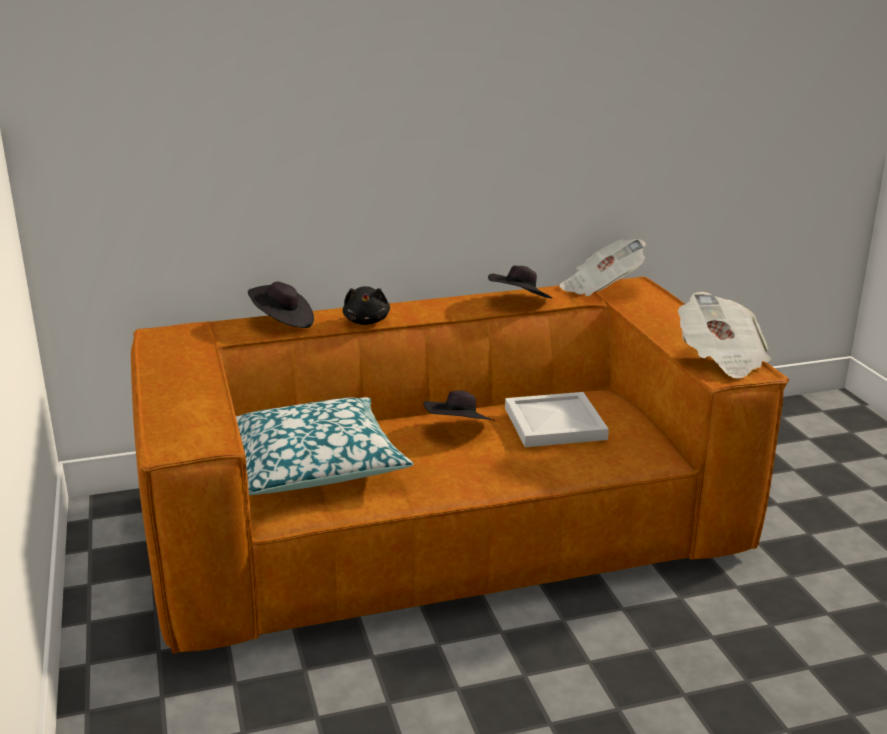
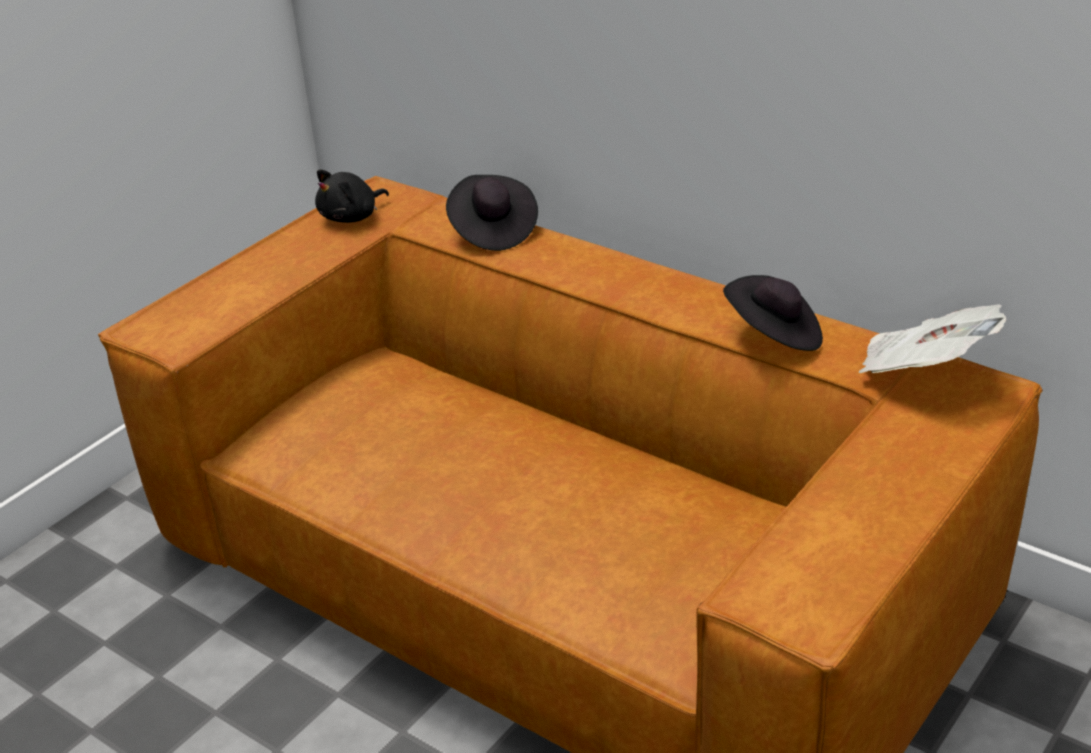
camera: 55 degrees right, 10 degrees up
(314, 464) = (359, 418): pillow -> none
(366, 321) = (565, 272): black plush toy -> black plush toy (352, 217)
(459, 429) = (543, 467): black hat -> none
(556, 424) = (646, 530): white tray -> none
(721, 358) = (816, 573): newspaper -> none

